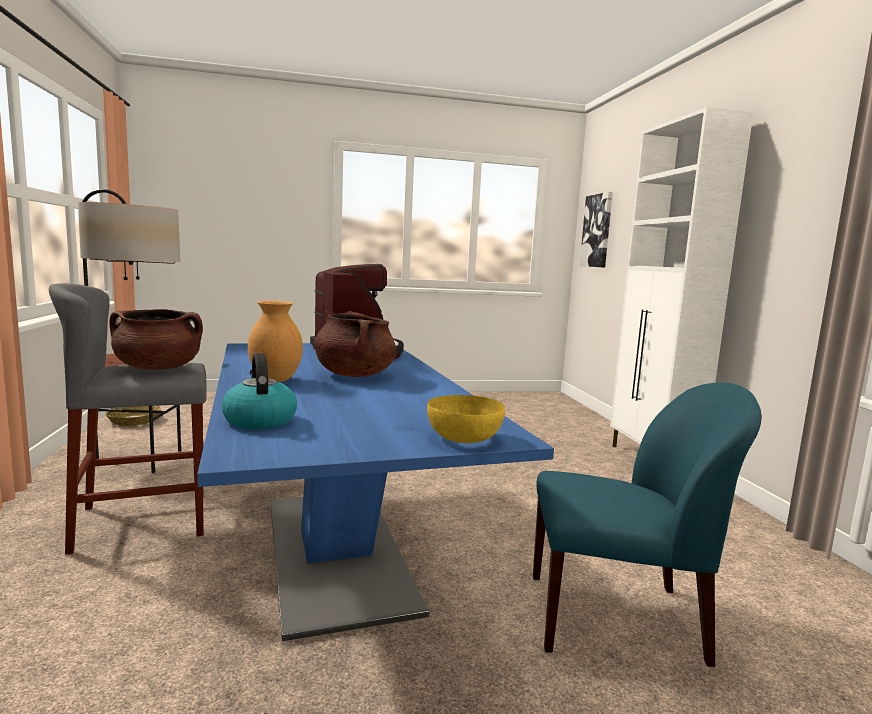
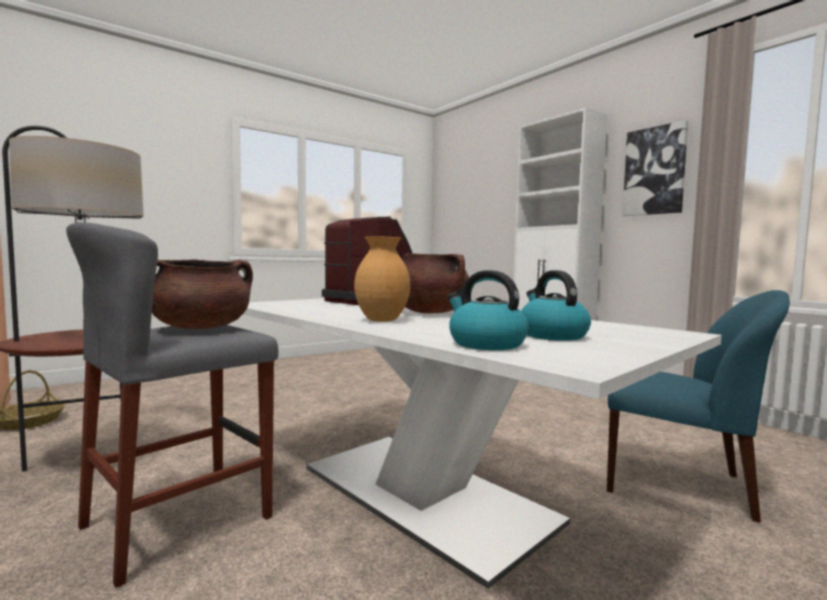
camera: 25 degrees left, 5 degrees down
(336, 552) = (424, 495): blue dining table -> white dining table
(356, 420) = (551, 335): none -> kettle
(464, 438) = (659, 336): yellow bowl -> none
(597, 231) = (456, 207): picture -> picture (654, 171)
(618, 618) = (677, 484): blue chair -> blue chair turned 45 degrees clockwise

